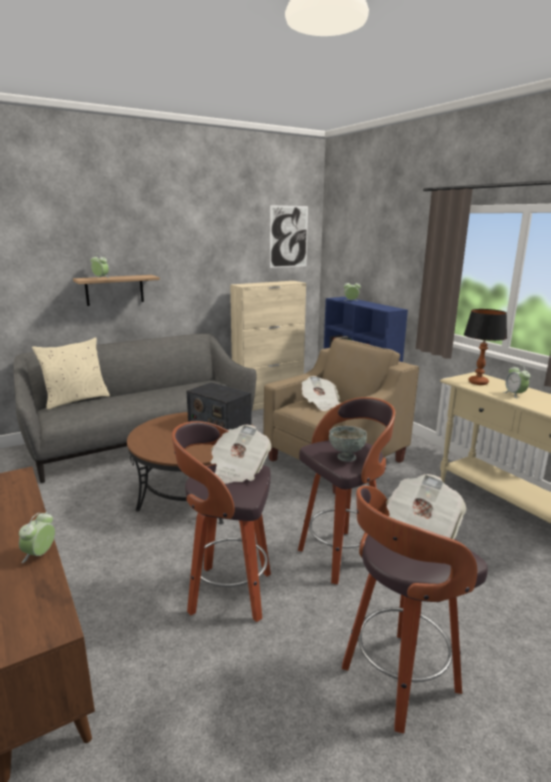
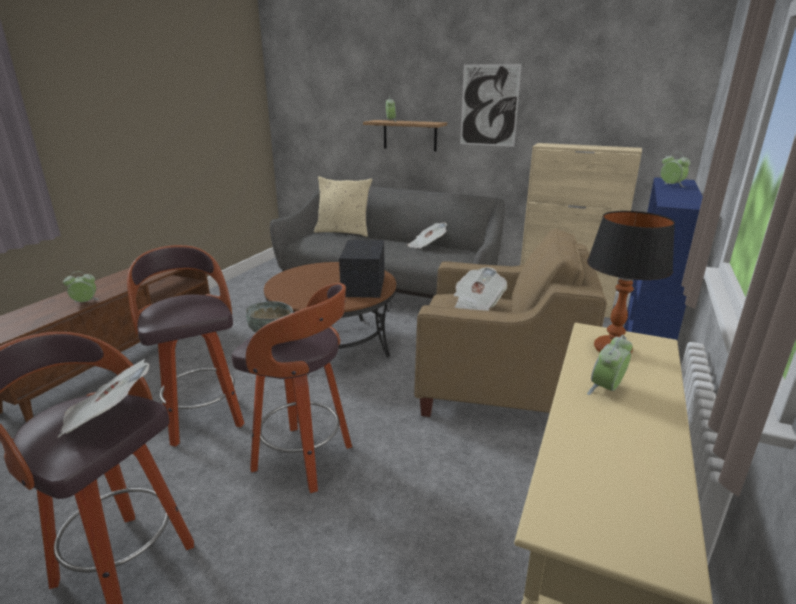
camera: 55 degrees right, 5 degrees up
(238, 470) = (199, 305): newspaper -> newspaper (427, 246)
(288, 236) = (648, 81): picture -> picture (489, 106)

